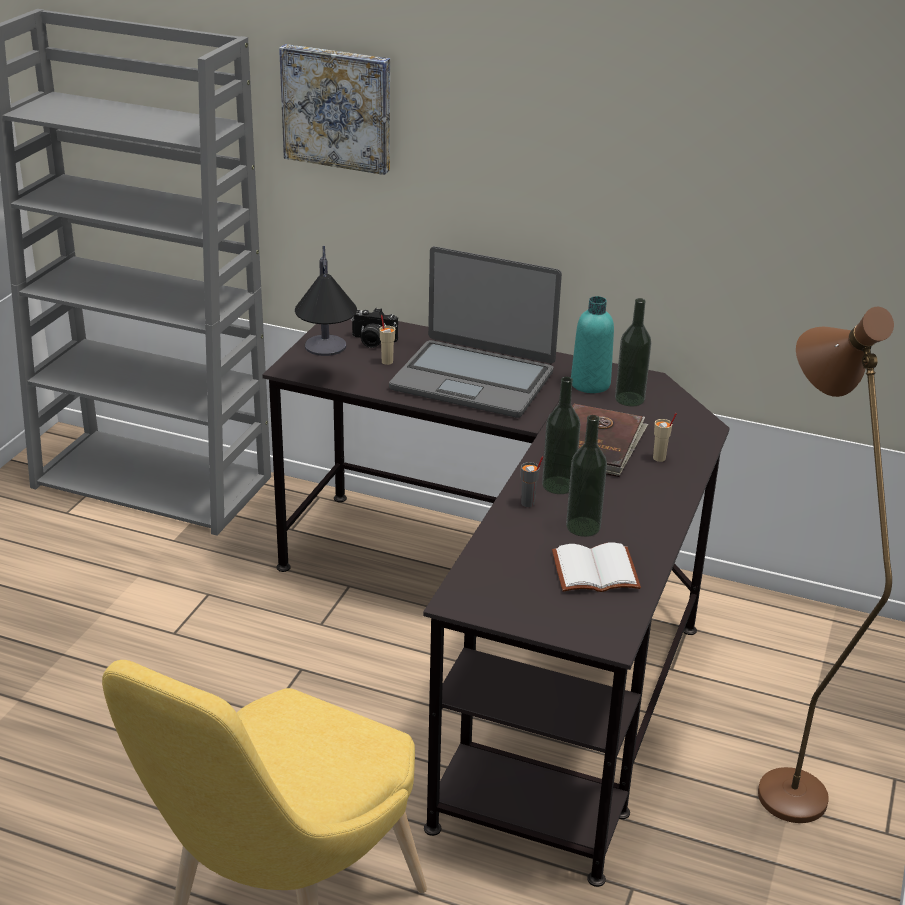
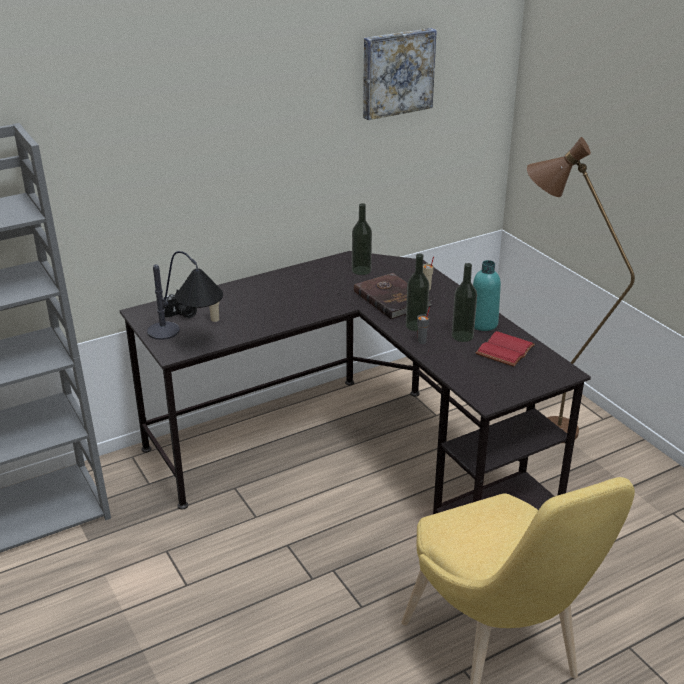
camera: 50 degrees left, 0 degrees up
(338, 107) = (100, 155): picture -> picture (396, 72)
(473, 379) = (276, 303): laptop -> none
(590, 384) = (331, 273): turquoise bottle -> turquoise bottle (483, 324)
(594, 573) = (506, 351): white book -> red book

